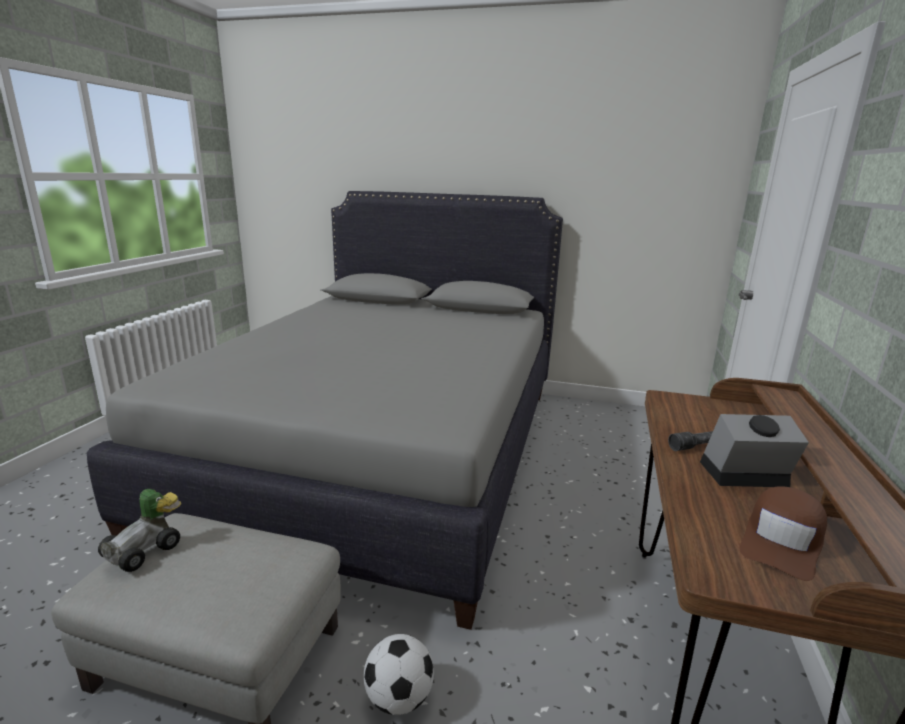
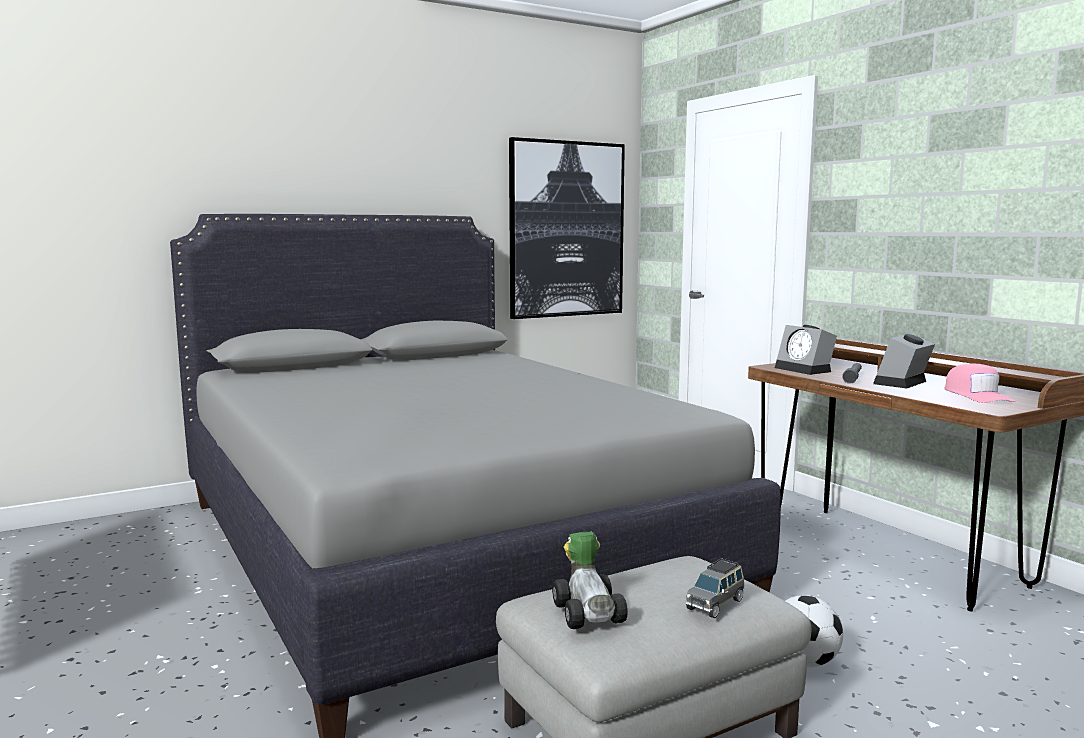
camera: 45 degrees left, 10 degrees down
(201, 600) = (715, 604): none -> grey toy car
(649, 213) = (566, 229): none -> picture
(691, 414) = (805, 370): none -> alarm clock
(782, 541) = (977, 395): brown cap -> pink cap

